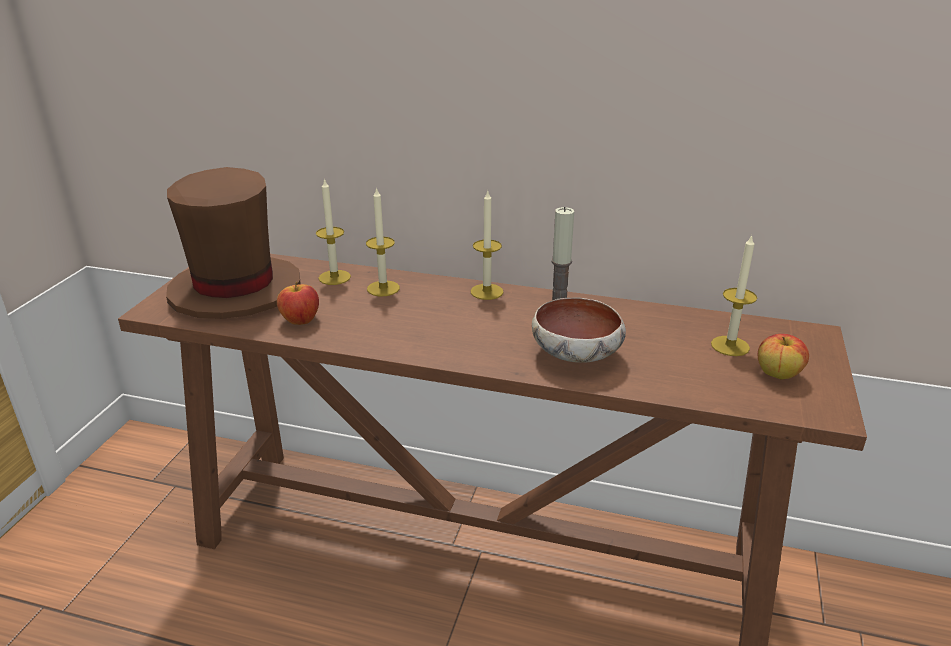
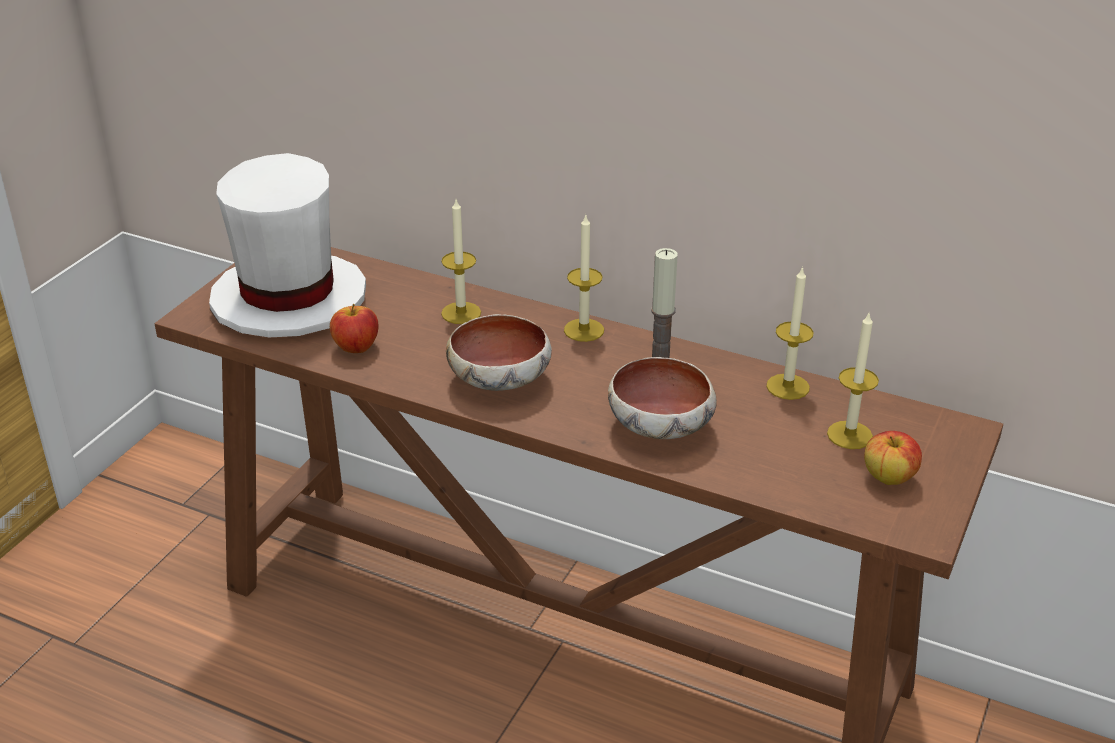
camera: 10 degrees right, 5 degrees up
(235, 291) = (289, 299): brown hat -> white hat
(334, 277) = (407, 291): candle -> candle (788, 387)
(431, 332) = (501, 379): none -> bowl

